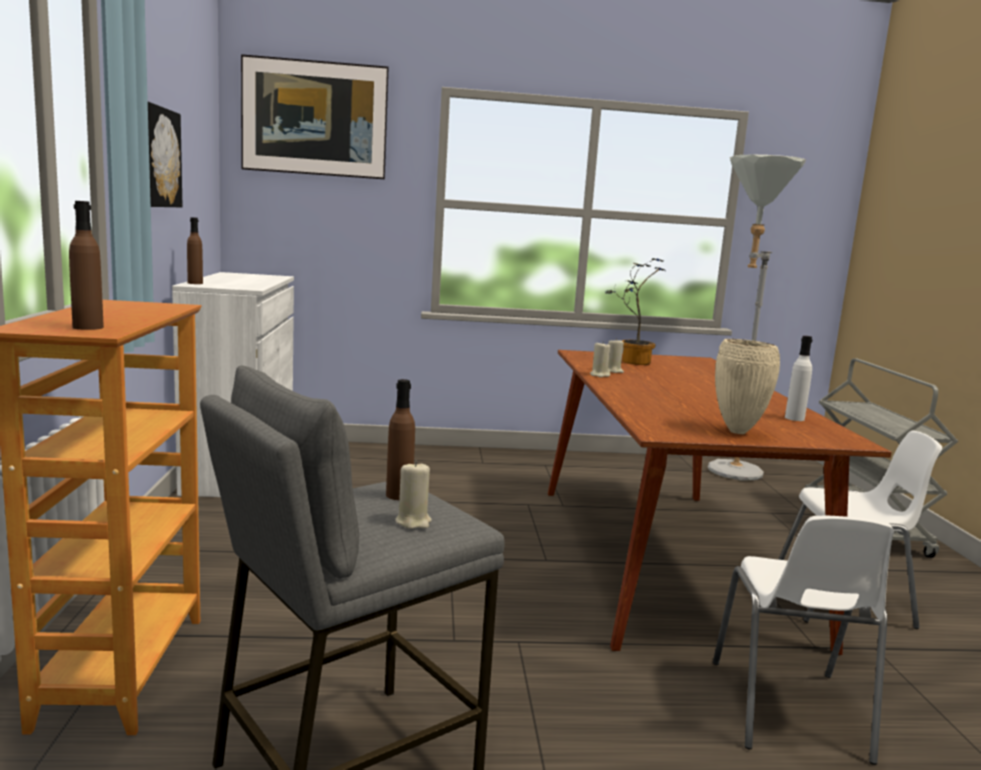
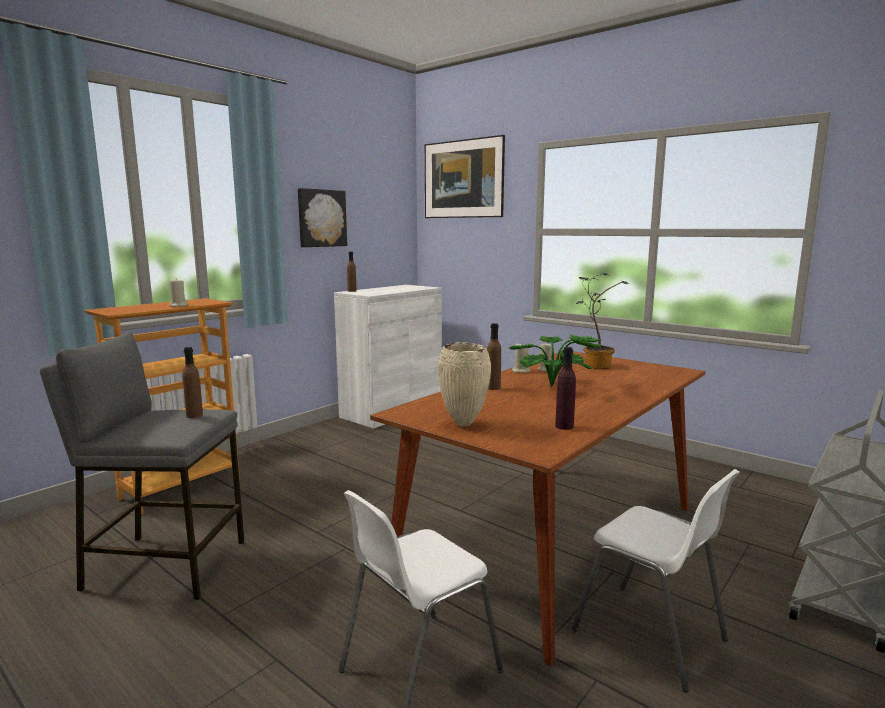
camera: 45 degrees right, 0 degrees up
(88, 327) = (124, 310): brown bottle -> brown bottle (493, 388)
(413, 522) = (159, 428): beige candle -> beige candle (178, 305)
(677, 386) = (556, 387): none -> potted plant
(726, 473) = (775, 498): grey floor lamp -> none
(794, 418) = (564, 426): white bottle -> purple bottle

